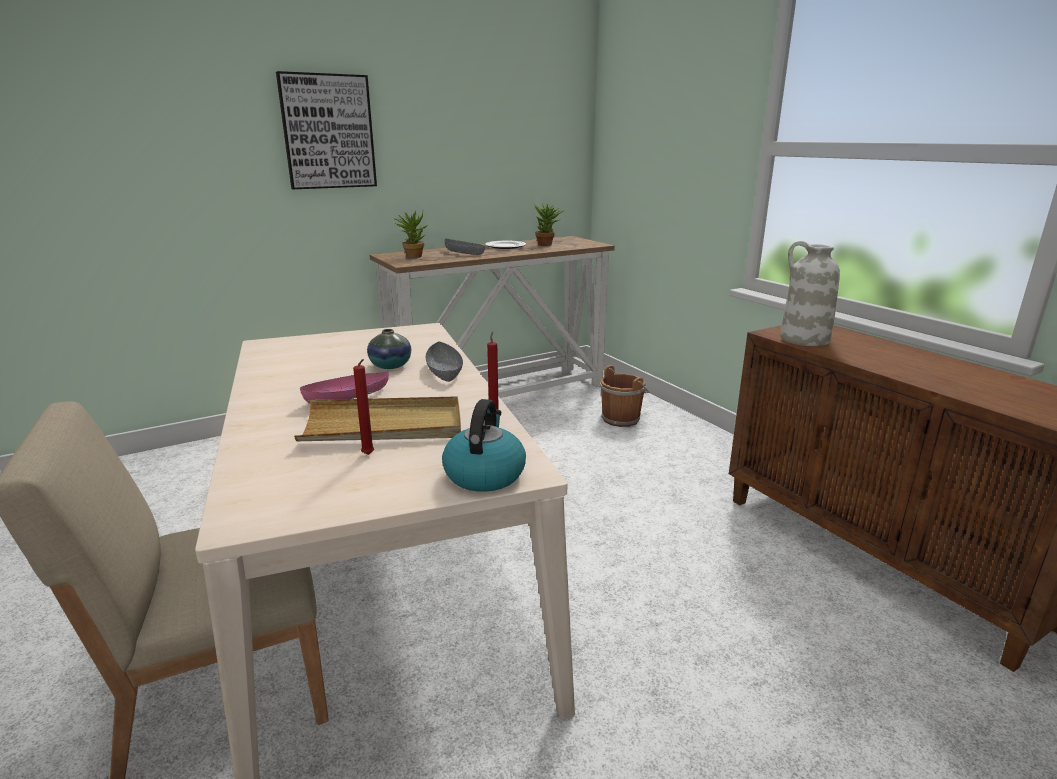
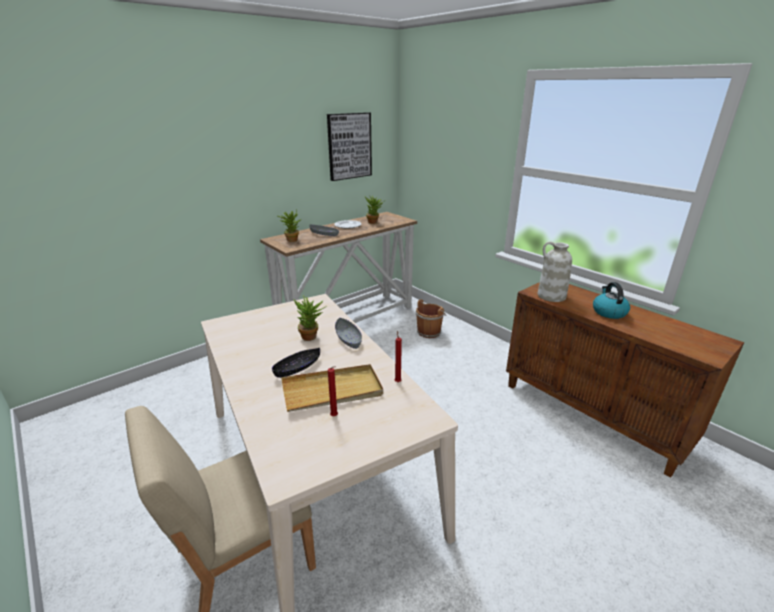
camera: 10 degrees left, 5 degrees up
(328, 132) = (228, 160): picture -> picture (349, 146)
(348, 397) = (298, 368): pink bowl -> black bowl
(390, 366) = (312, 337): vase -> potted plant
(484, 474) = (409, 423): kettle -> kettle (608, 312)

